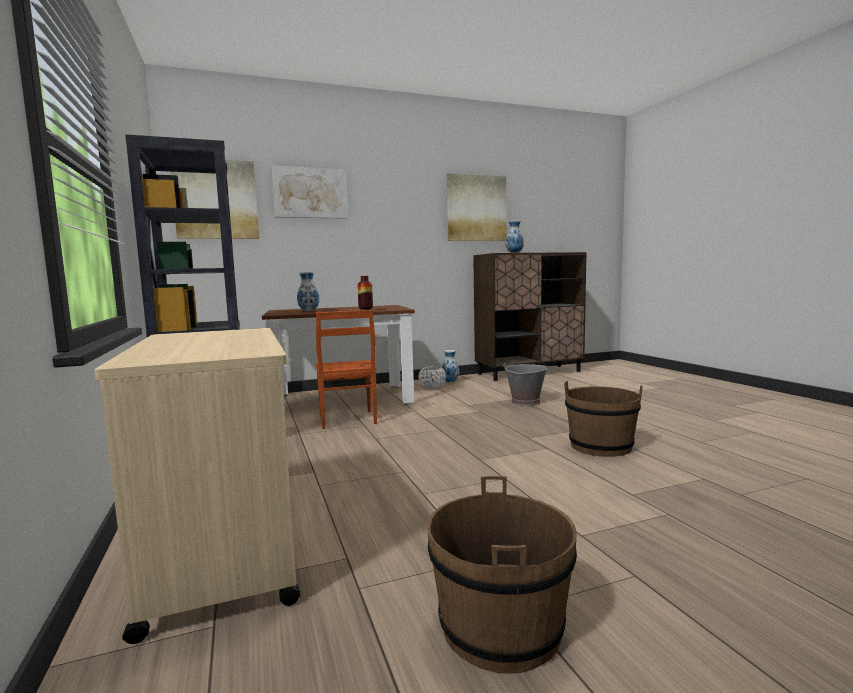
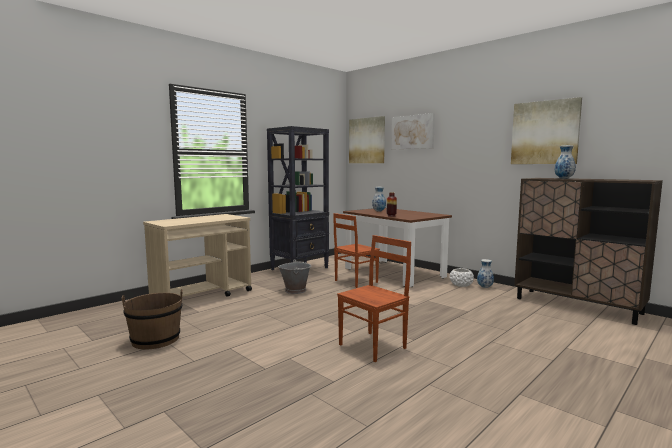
camera: 65 degrees right, 0 degrees up
(525, 402) = (463, 314): grey bucket -> grey bucket (295, 290)
(600, 446) = (373, 346): brown bucket -> brown chair

